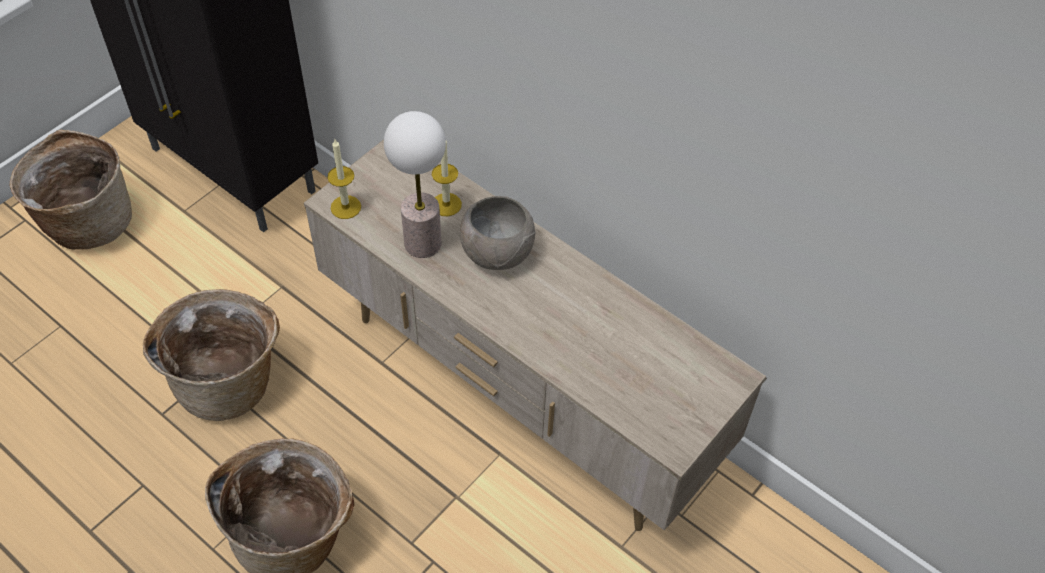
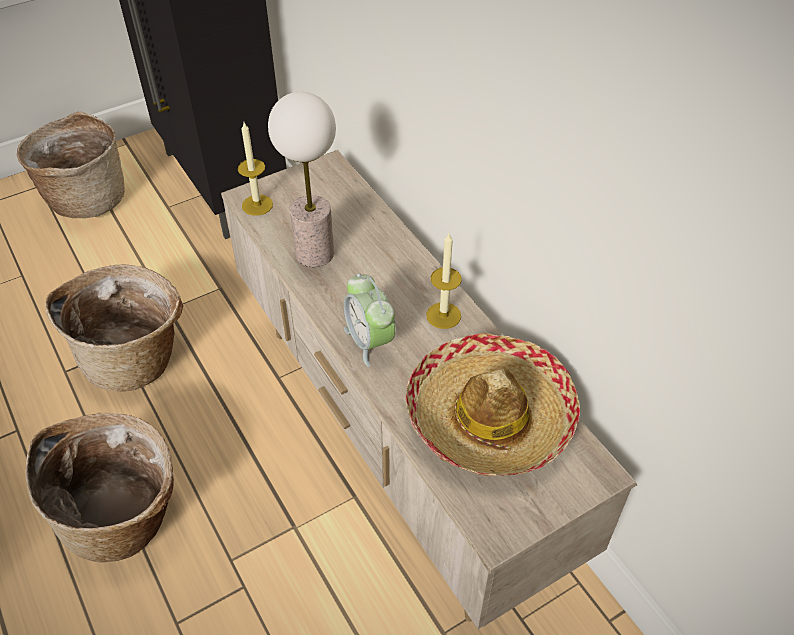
camera: 20 degrees right, 5 degrees down
(446, 204) = (354, 223): candle -> candle (443, 315)
(498, 253) = (386, 279): grey bowl -> none
(508, 314) = (369, 341): none -> alarm clock
(635, 354) = (490, 417): none -> hat

